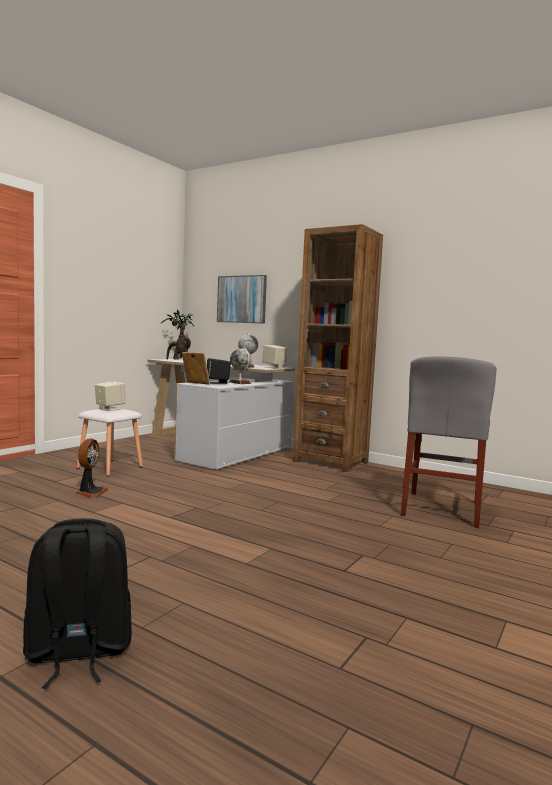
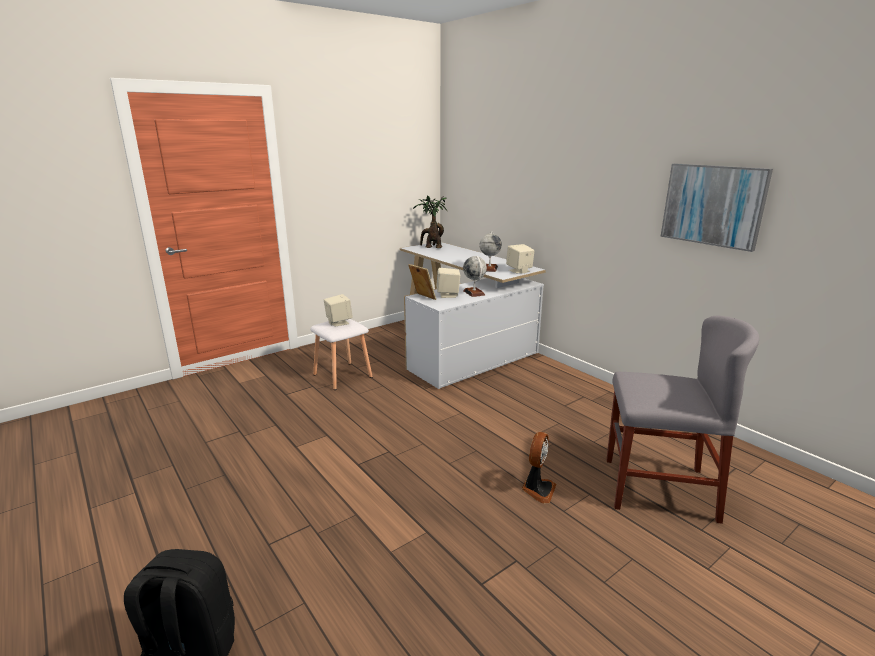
camera: 20 degrees right, 15 degrees up
(90, 492) = (307, 415): fan -> fan (537, 489)
(217, 383) = (448, 295): black speaker -> beige speaker
(242, 299) = (495, 183): picture -> picture (713, 205)
(331, 462) = (571, 383): brown bookcase -> none
(441, 508) = (658, 488): grey chair -> grey chair turned 120 degrees counterclockwise

